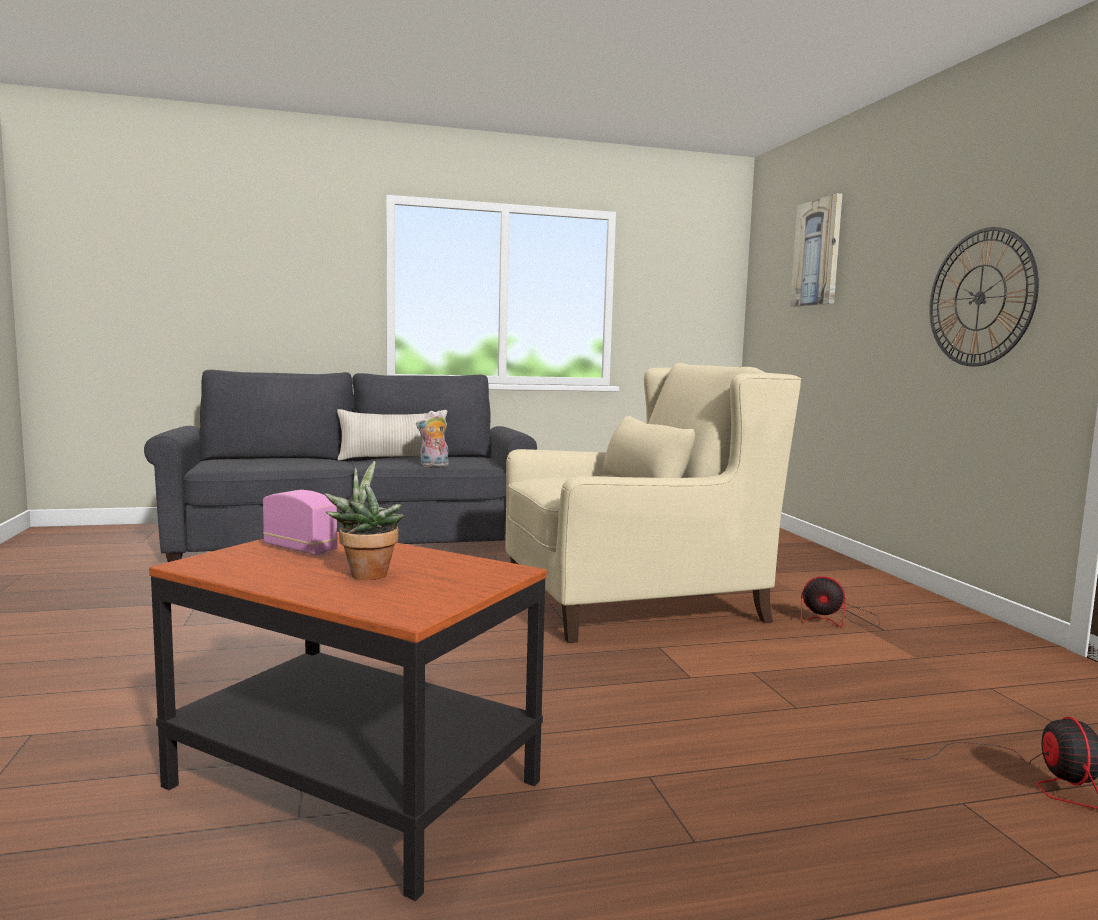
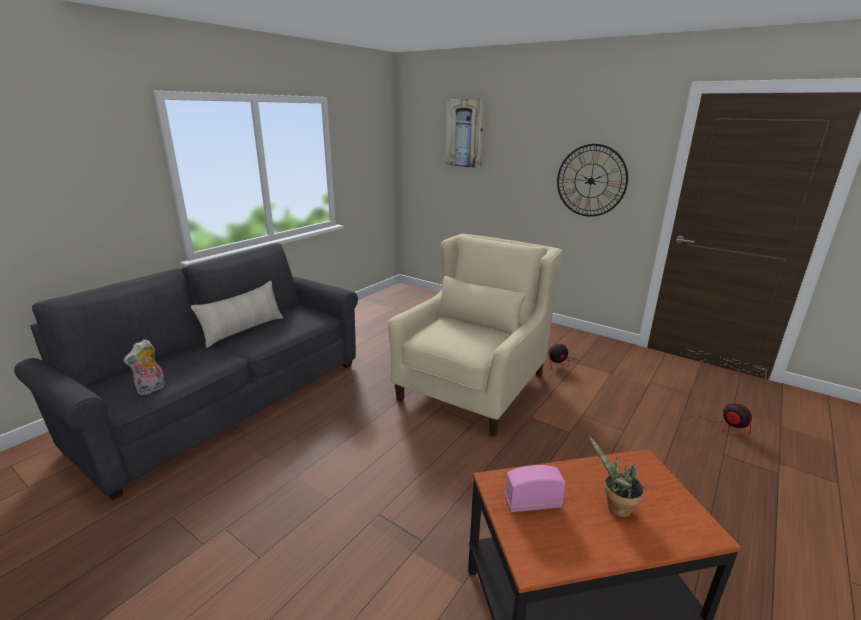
camera: 40 degrees left, 15 degrees up
(433, 466) = (293, 331): plush toy -> plush toy (151, 389)

